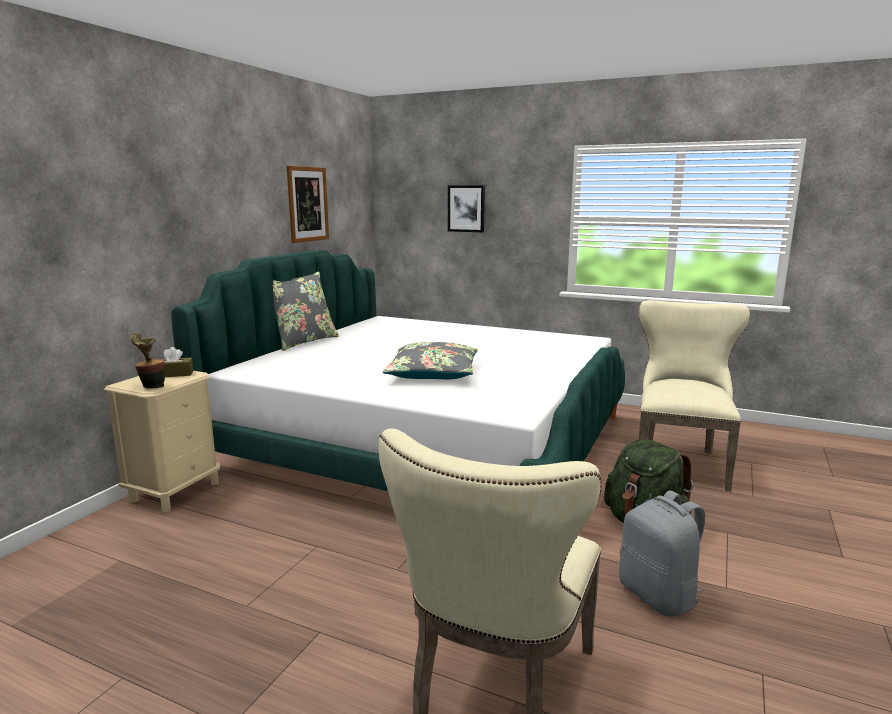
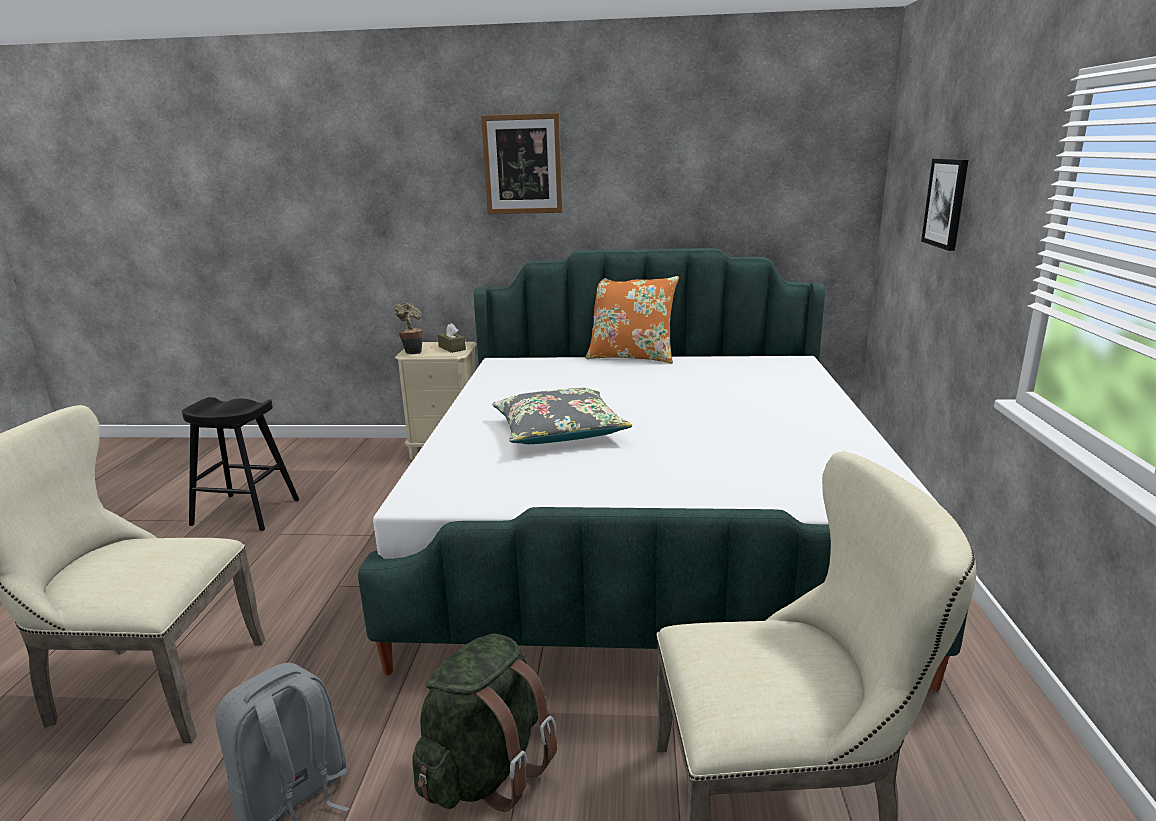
camera: 70 degrees right, 5 degrees up
(149, 634) = (246, 512): none -> black stool
(303, 342) = (631, 357): grey pillow -> orange pillow
(307, 204) = (712, 187): picture -> picture (522, 164)

